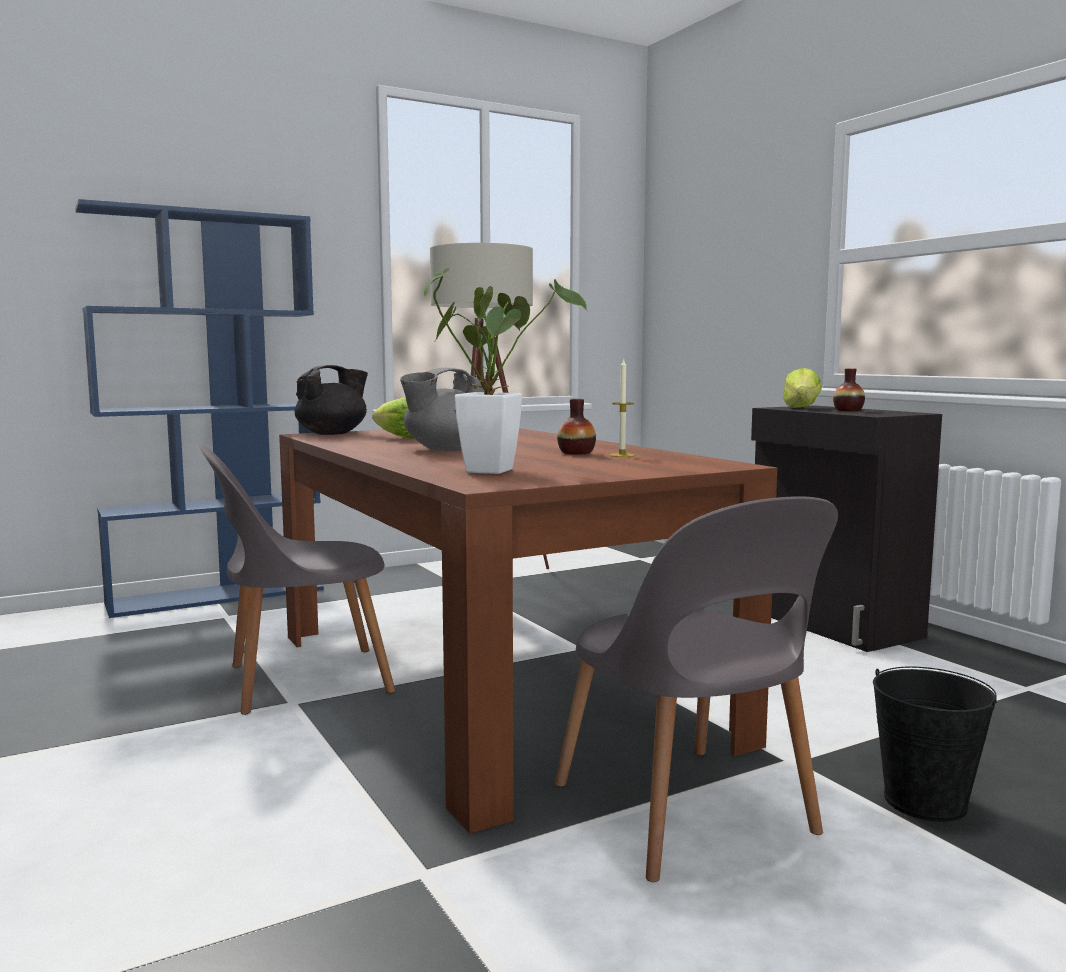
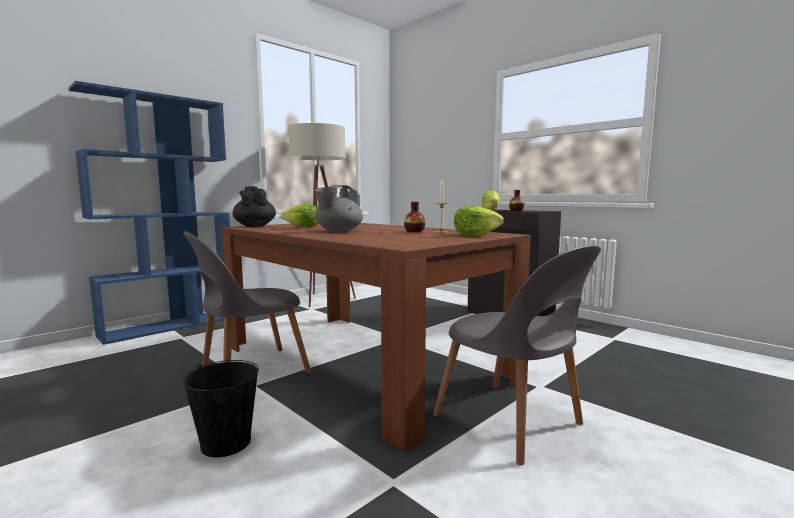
camera: 15 degrees left, 0 degrees up
(333, 434) = (254, 226): black teapot -> black teapot turned 60 degrees counterclockwise
(494, 469) = (391, 239): potted plant -> none
(667, 464) = (475, 235): none -> lettuce
(925, 802) = (614, 399): black bucket -> black bucket (226, 443)

